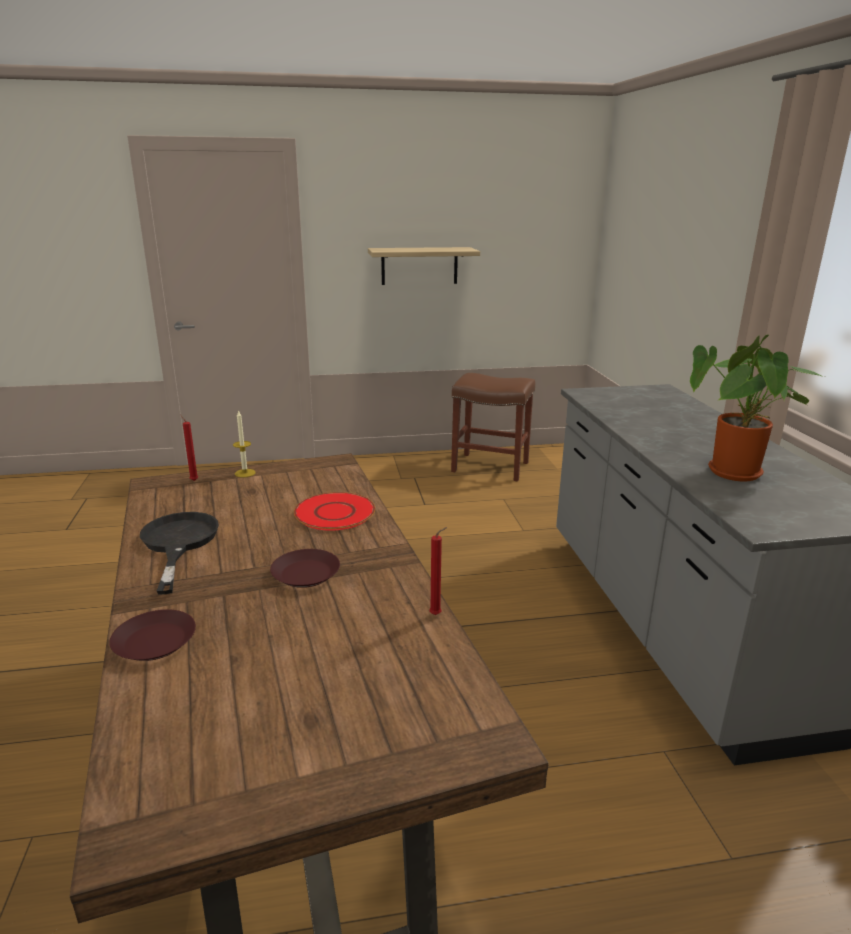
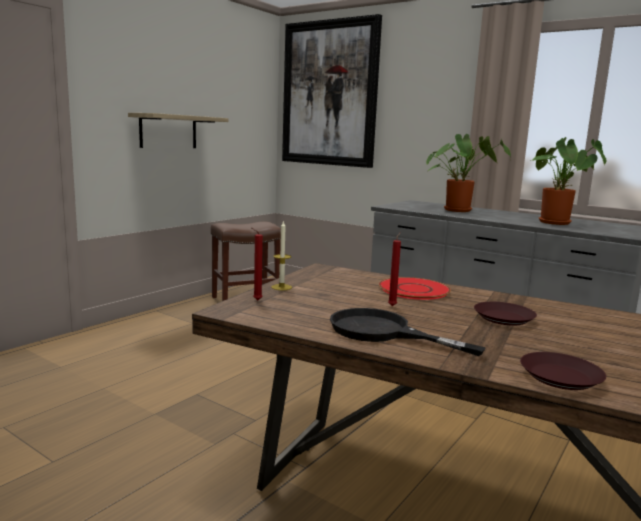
camera: 45 degrees left, 10 degrees down
(437, 614) = (605, 311): red candle -> red candle (393, 306)
(640, 212) = (329, 94): none -> picture
(668, 417) = (460, 210): none -> potted plant

